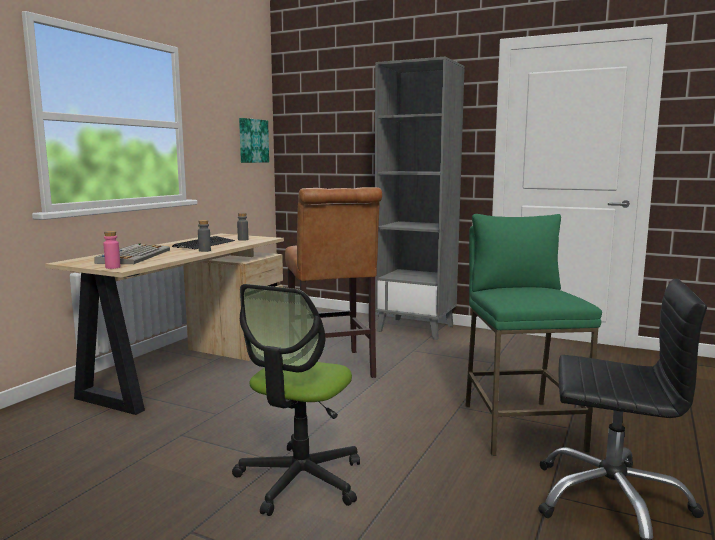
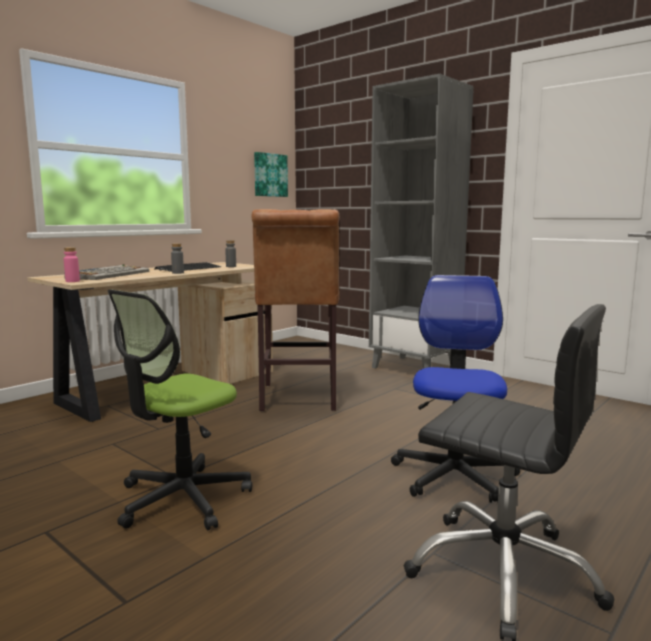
camera: 15 degrees right, 0 degrees up
(520, 426) = (454, 476): green stool -> office chair

